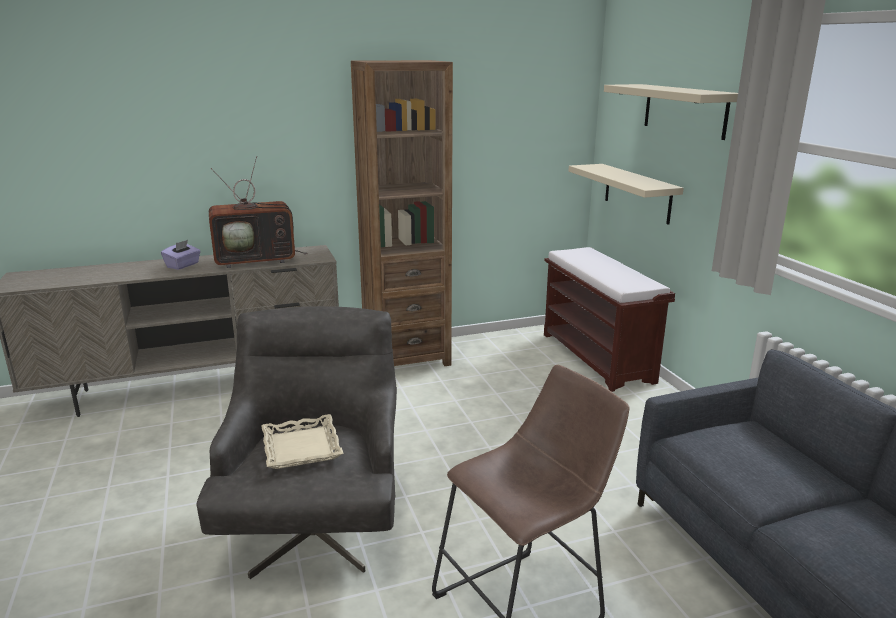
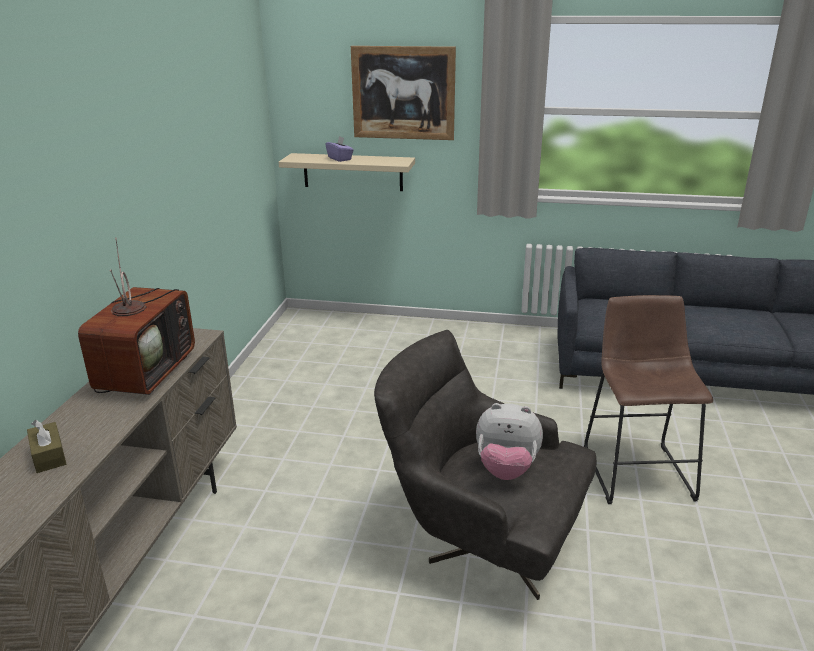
camera: 60 degrees left, 5 degrees up
(143, 268) = (49, 455): none -> brown tissue box
(183, 265) = (87, 423): purple tissue box -> purple tissue box (340, 159)
(302, 447) = (506, 469): beige tray -> plush toy
(406, 357) = (243, 410): brown bookcase -> none
(598, 358) = (361, 326): brown bench -> none
(684, 110) = (403, 93): beige shelf -> picture

